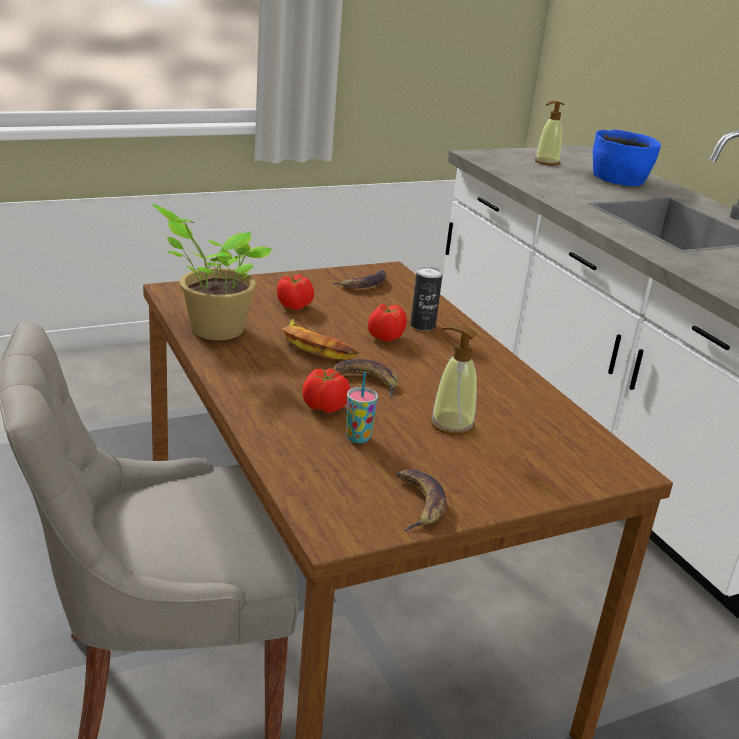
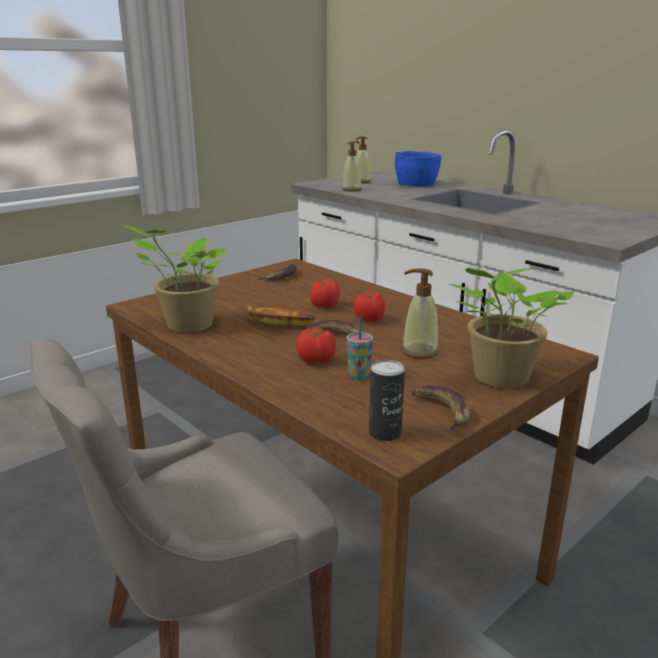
camera: 15 degrees left, 5 degrees down
(294, 306) = (240, 298): tomato -> tomato (369, 319)
(422, 325) = (345, 294): can -> can (385, 433)
(518, 481) = (498, 378): none -> potted plant
(521, 174) = (352, 189): none -> soap dispenser

